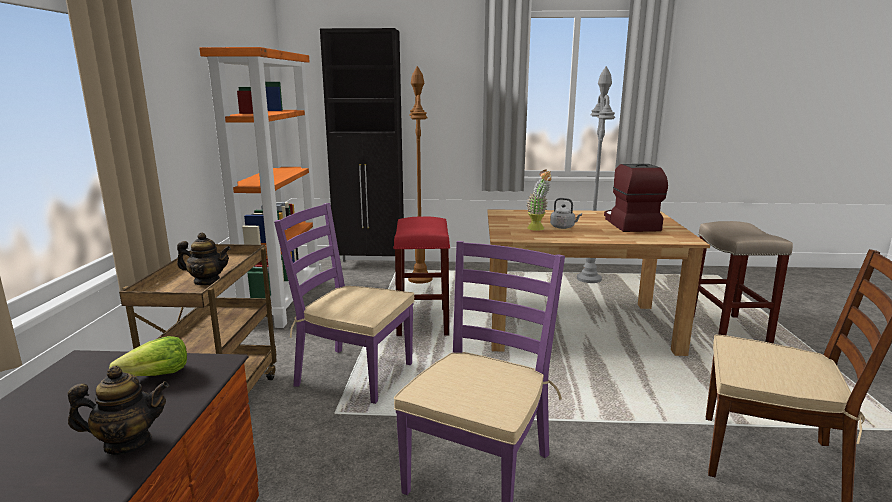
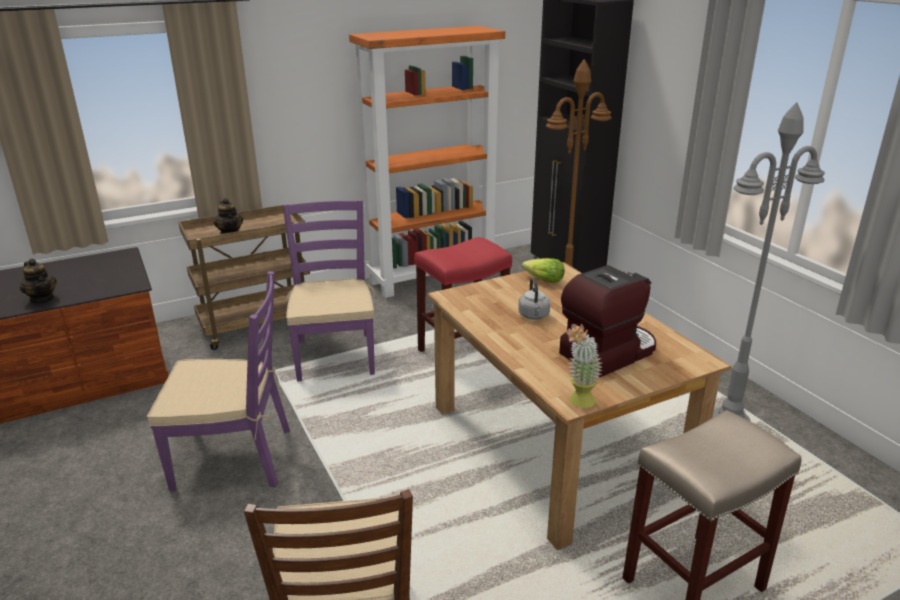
camera: 60 degrees right, 10 degrees up
(156, 376) = (112, 277): lettuce -> lettuce (543, 280)
(538, 229) = (505, 305): potted plant -> potted plant (578, 404)

